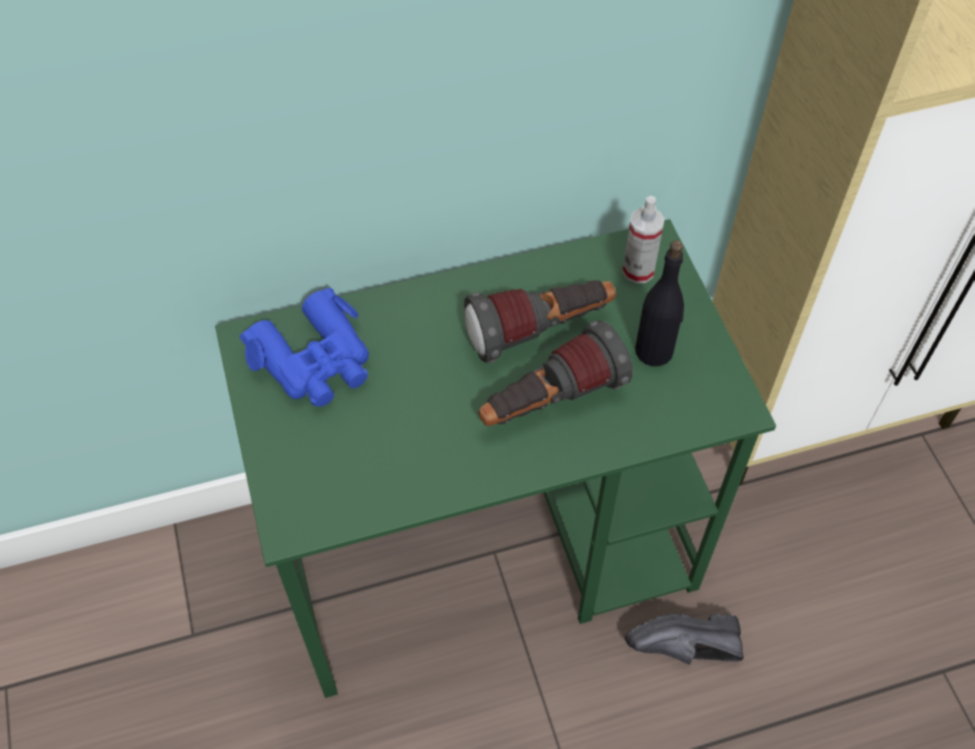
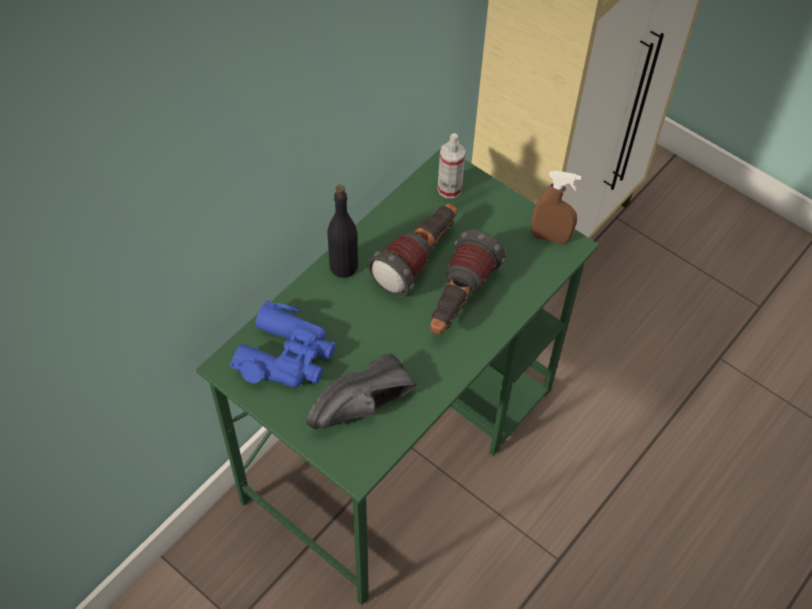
camera: 35 degrees left, 0 degrees up
(654, 351) = (497, 235): black bottle -> black bottle (344, 266)
(685, 652) = (569, 434): black shoe -> black shoe (365, 408)
(719, 386) = (550, 237): none -> brown spray bottle

